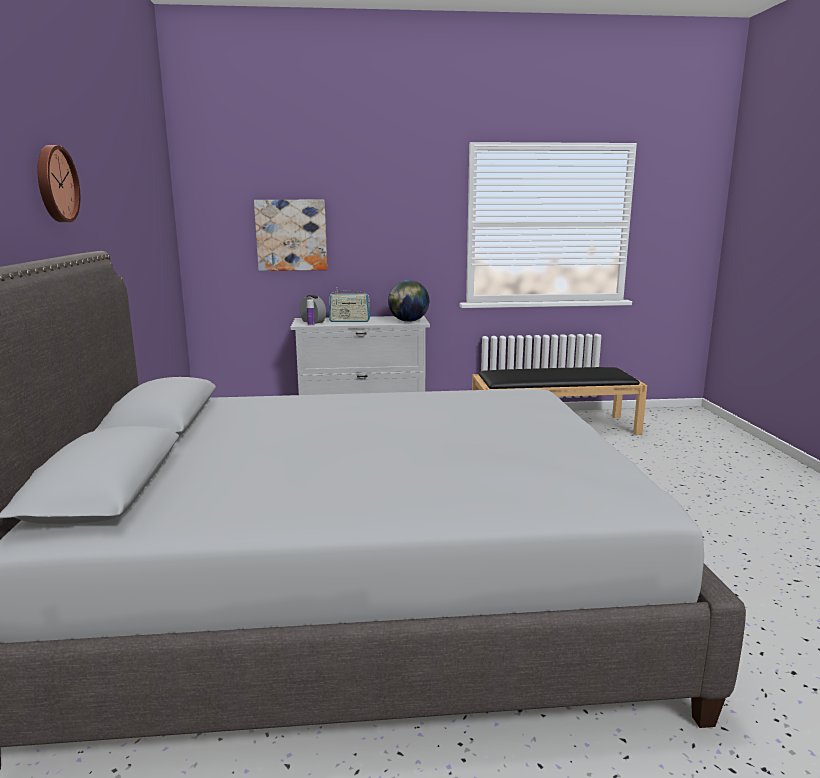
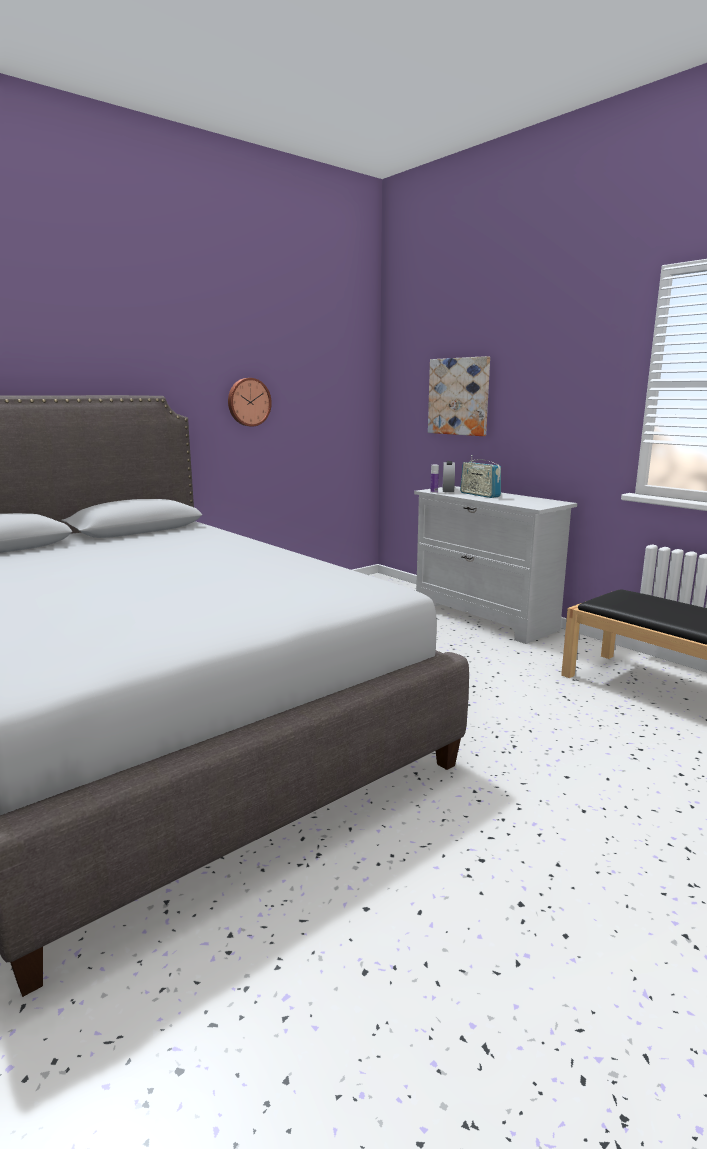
camera: 55 degrees right, 0 degrees up
(55, 184) = (129, 344): wall clock -> wall clock (248, 402)
(408, 321) = (530, 504): globe -> none

